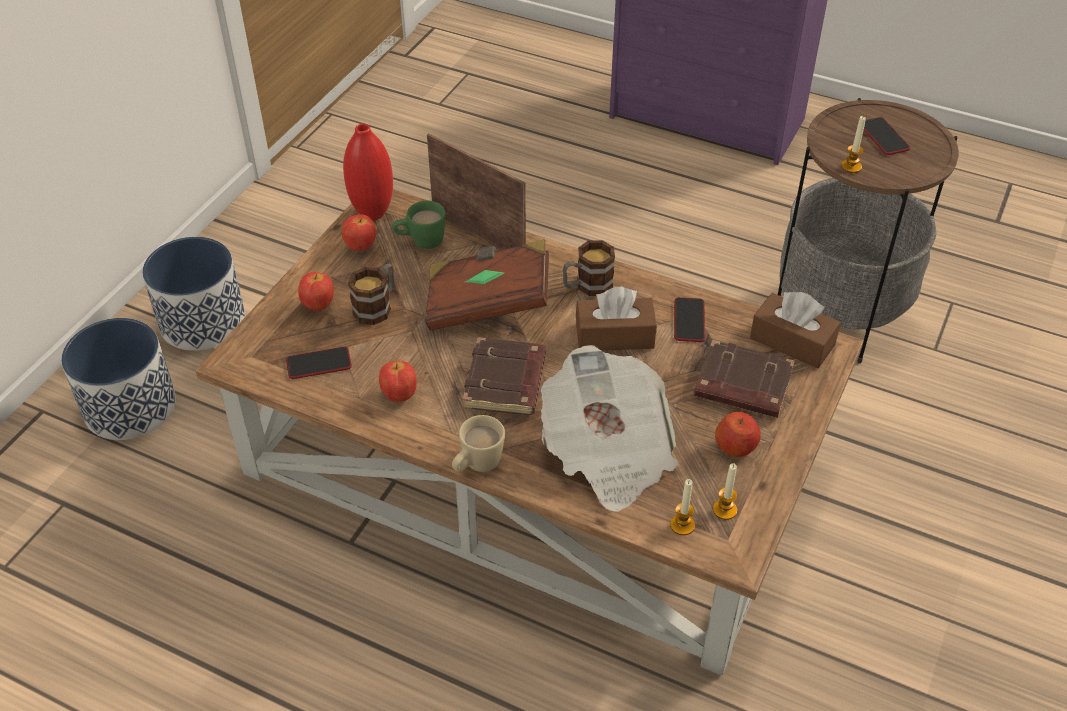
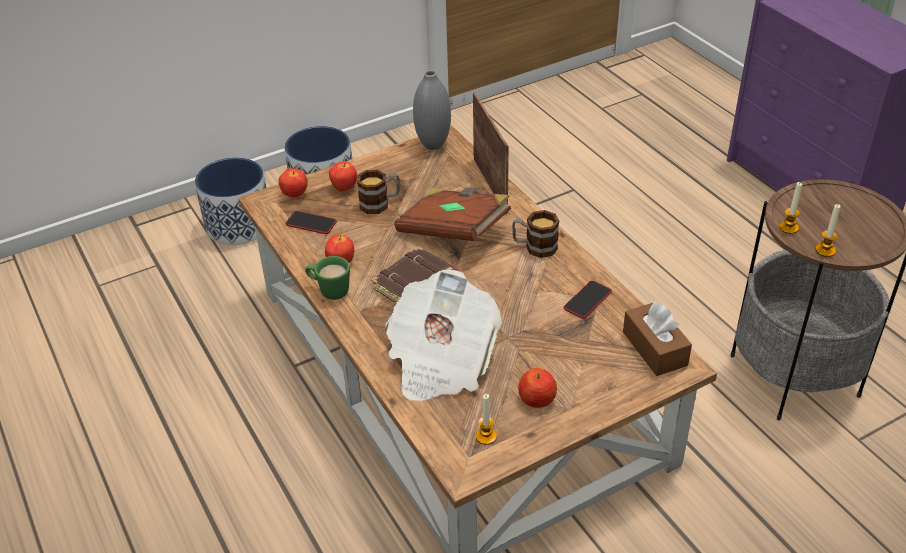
camera: 35 degrees right, 5 degrees down
(361, 247) = (405, 163): apple -> apple (295, 195)
(373, 213) = (433, 145): red vase -> grey vase
(421, 242) = (447, 174): green mug -> green mug (329, 290)
(477, 465) = (347, 327): beige mug -> none
(614, 336) = (521, 287): brown tissue box -> none
(682, 525) = (445, 431): candle -> candle (825, 250)
(741, 386) = (583, 361): brown book -> none
(883, 137) = (843, 217): phone -> none

